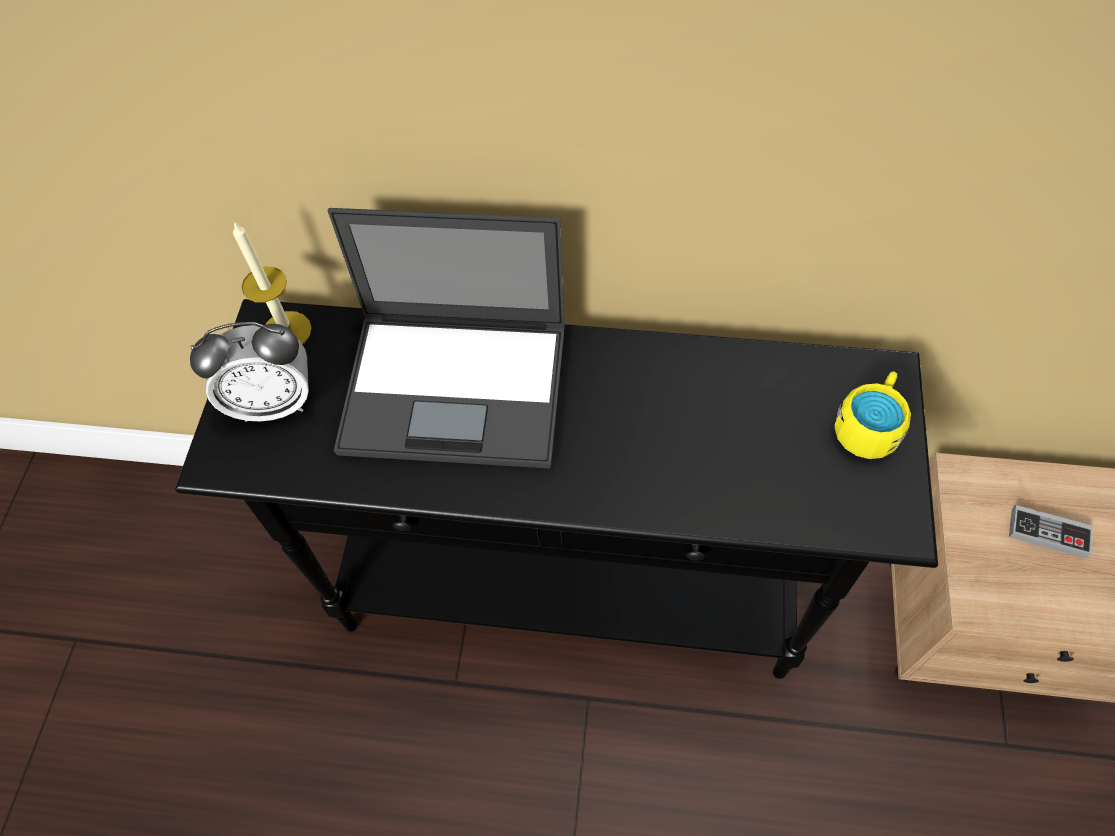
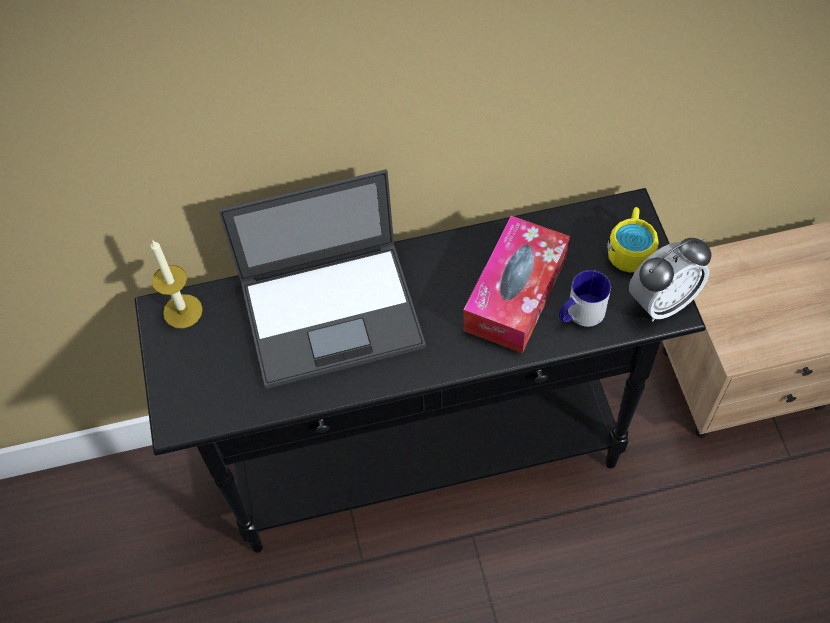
camera: 20 degrees left, 0 degrees up
(274, 402) = (199, 366): alarm clock -> alarm clock (662, 302)
(693, 436) = (515, 294): none -> tissue box
(768, 490) = (580, 314): none -> mug
(1048, 533) = (769, 288): game controller -> none

